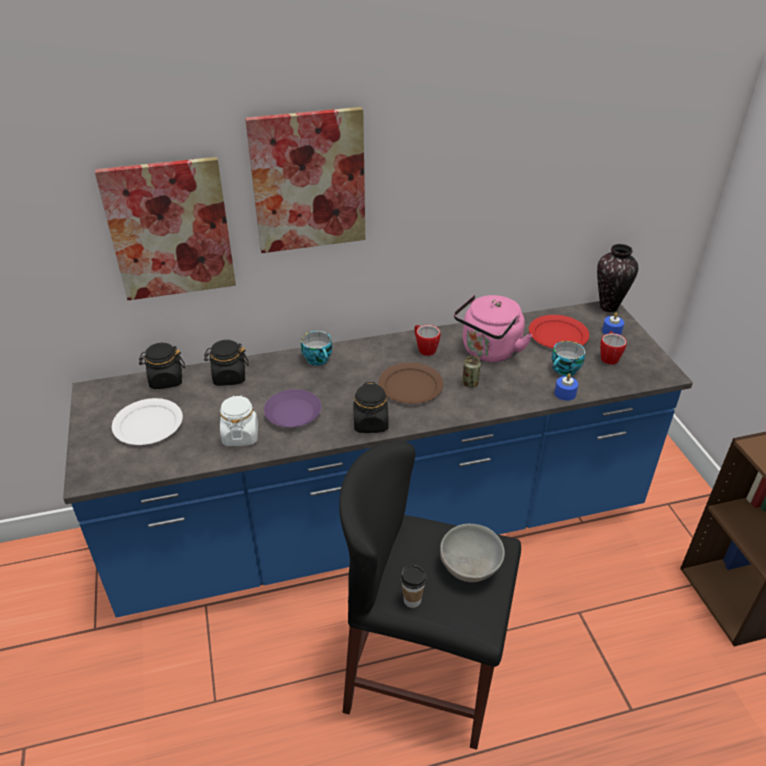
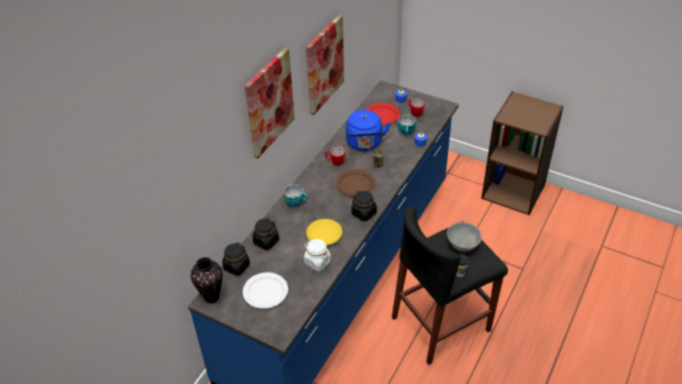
camera: 45 degrees left, 5 degrees up
(170, 229) = (219, 173): picture -> picture (324, 64)
(293, 413) = (324, 234): purple plate -> yellow plate
(489, 352) = (364, 144): pink kettle -> blue kettle
(609, 307) = (384, 87): vase -> vase (212, 297)

